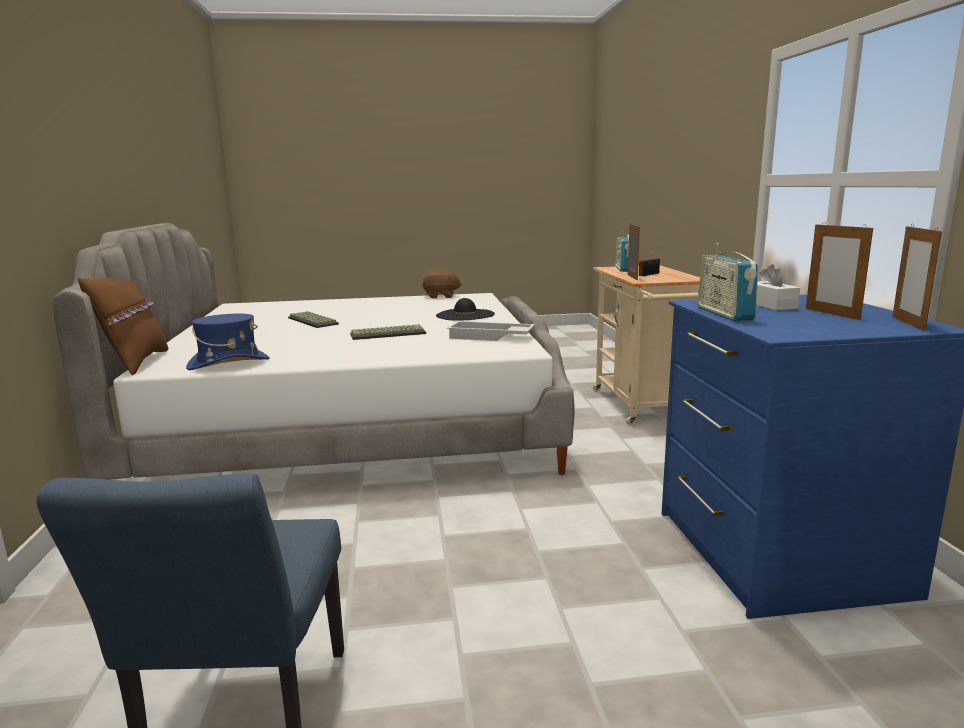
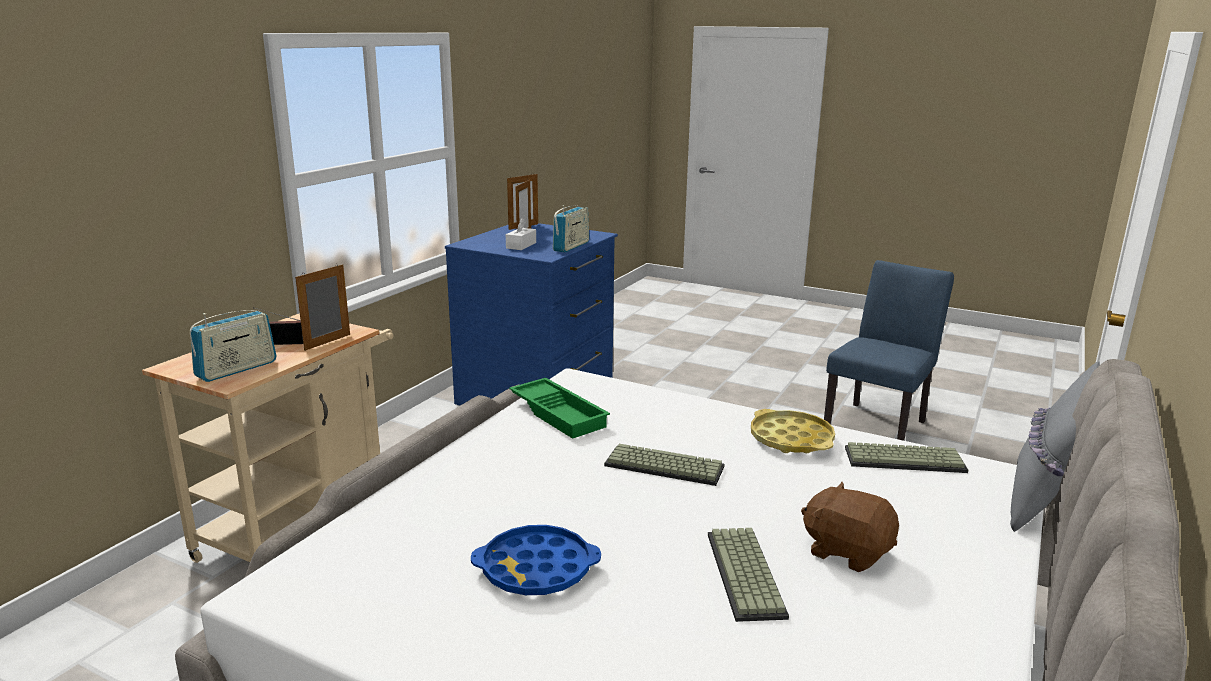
camera: 145 degrees left, 5 degrees up
(134, 363) = (1043, 503): brown pillow -> grey pillow
(228, 363) = (905, 459): blue hat -> keyboard
(318, 356) = (791, 439): none -> yellow tray
(399, 309) = (536, 569): none -> blue tray
(441, 296) = (338, 628): brown plush toy -> brown plush toy (847, 551)
(465, 315) = (478, 489): black hat -> none
(490, 337) = (560, 413): white tray -> green tray

